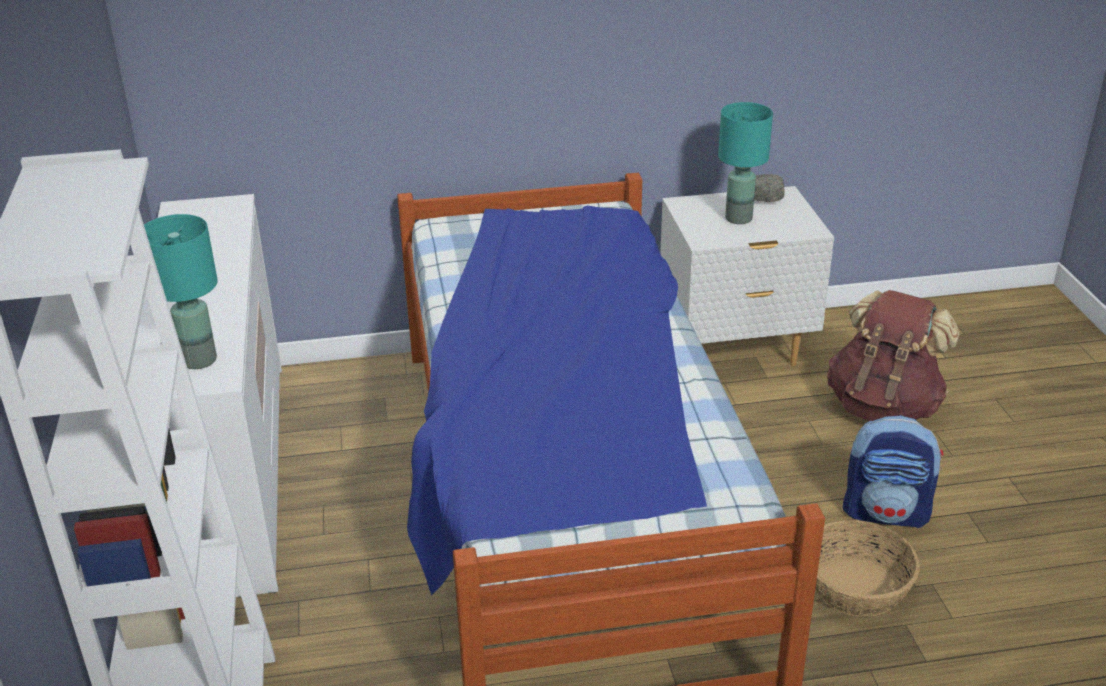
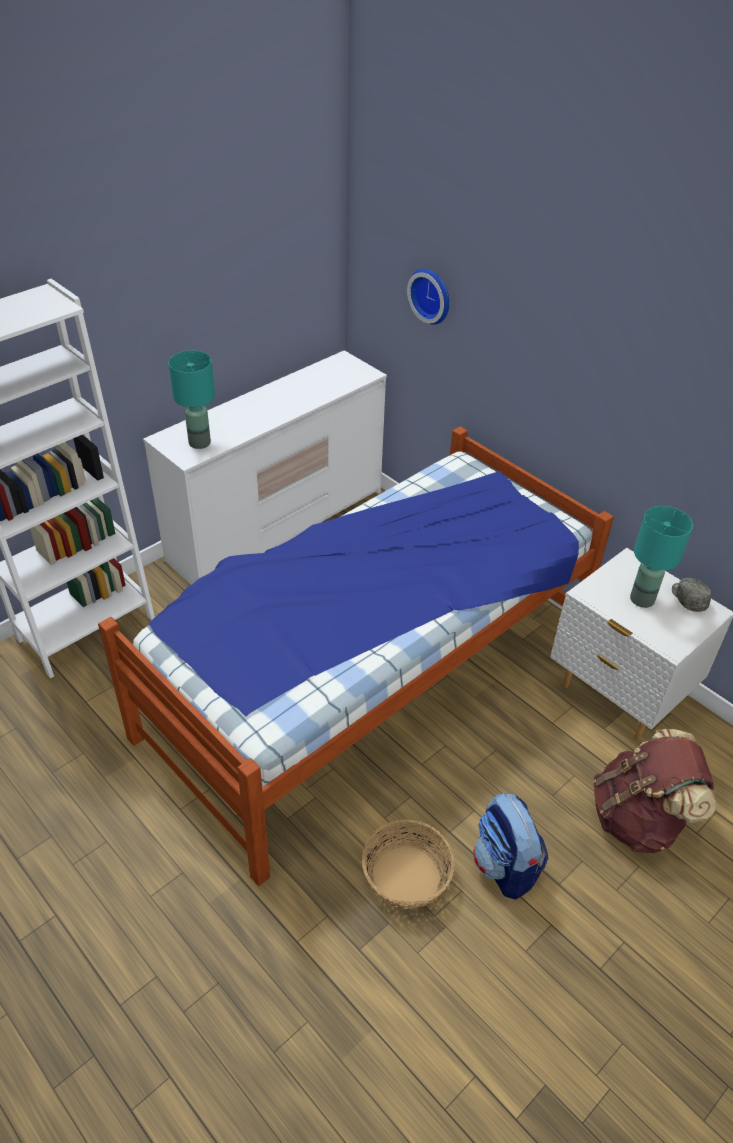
camera: 55 degrees right, 10 degrees up
(302, 48) = (432, 295): none -> wall clock

